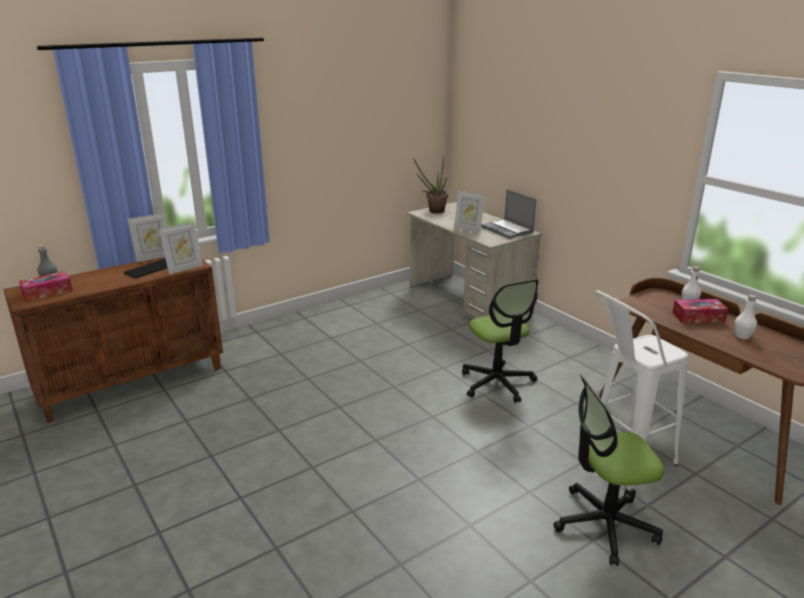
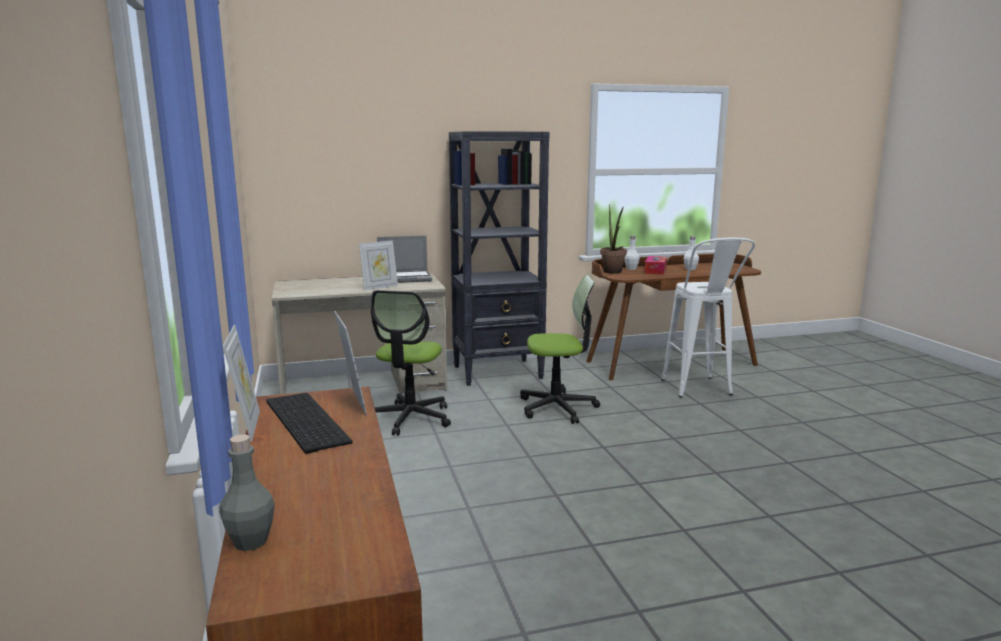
camera: 70 degrees left, 10 degrees down
(47, 292) = (326, 541): tissue box -> none
(433, 211) = (293, 290): potted plant -> potted plant (613, 272)
(553, 342) = (498, 372): none -> black bookcase
(604, 524) = (782, 414): office chair -> office chair (410, 418)

